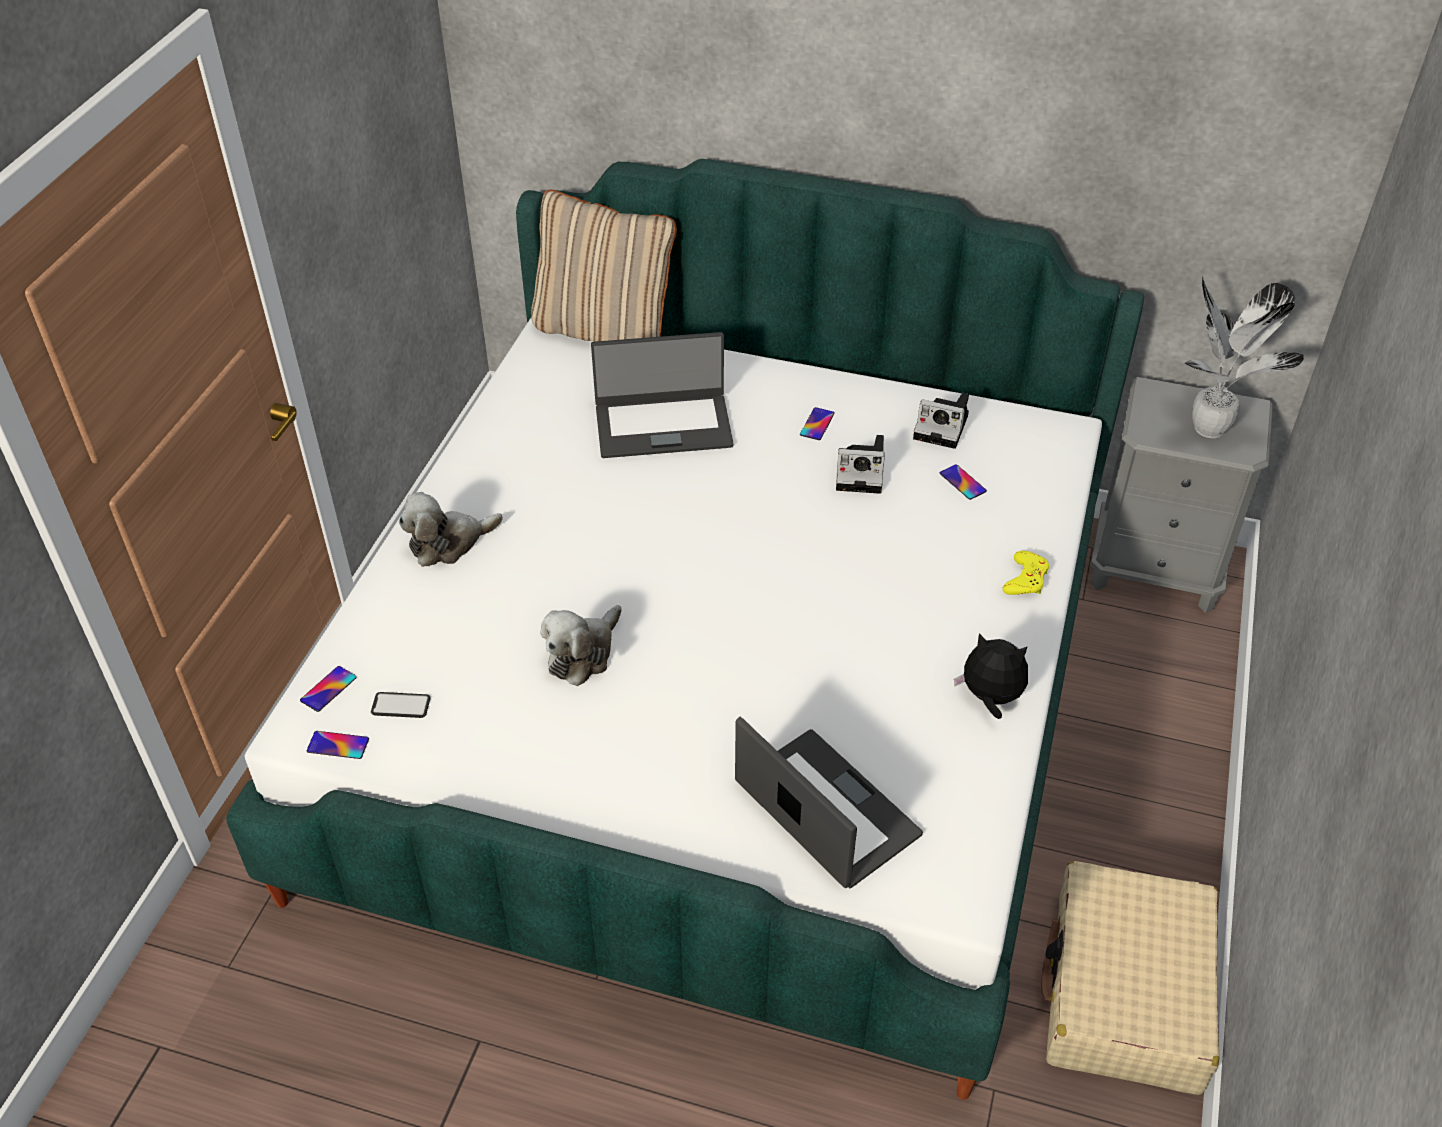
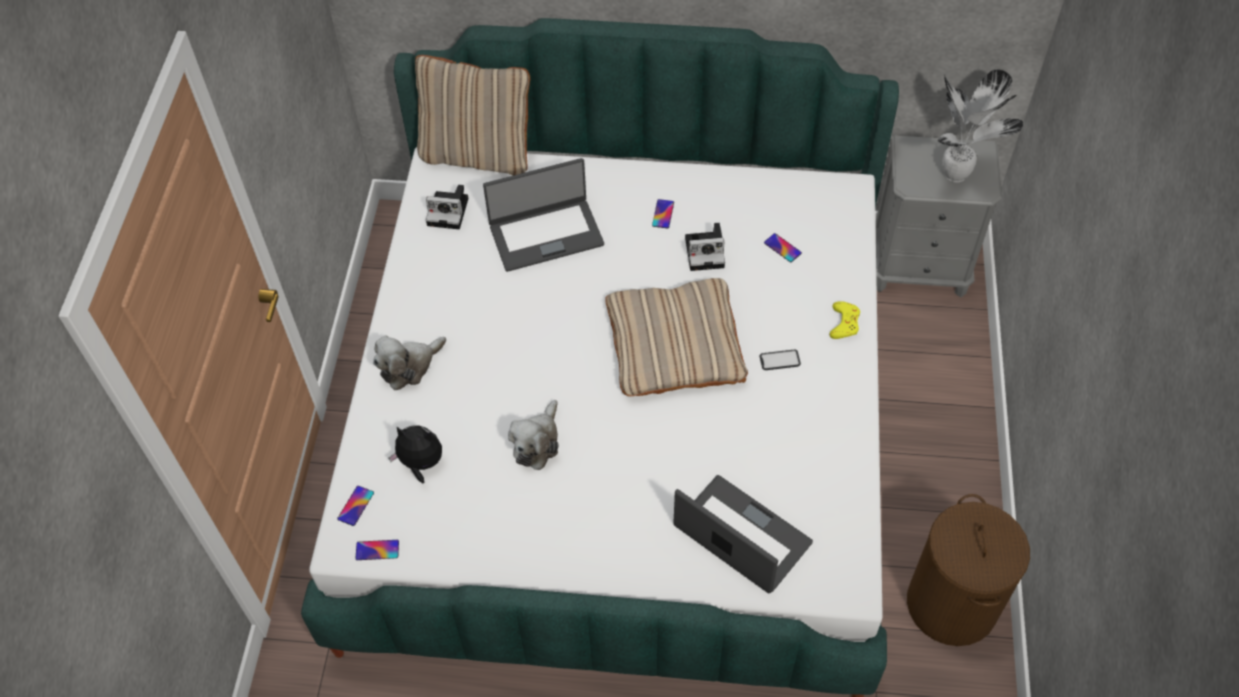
camera: 10 degrees left, 10 degrees up
(401, 705) = (414, 509): phone -> phone (779, 360)
(794, 569) = (675, 344): none -> beige pillow
(943, 427) = (758, 201): camera -> camera (450, 211)
(990, 698) = (838, 426): plush toy -> plush toy (421, 464)
(1125, 993) = (952, 604): beige suitcase -> brown laundry basket

